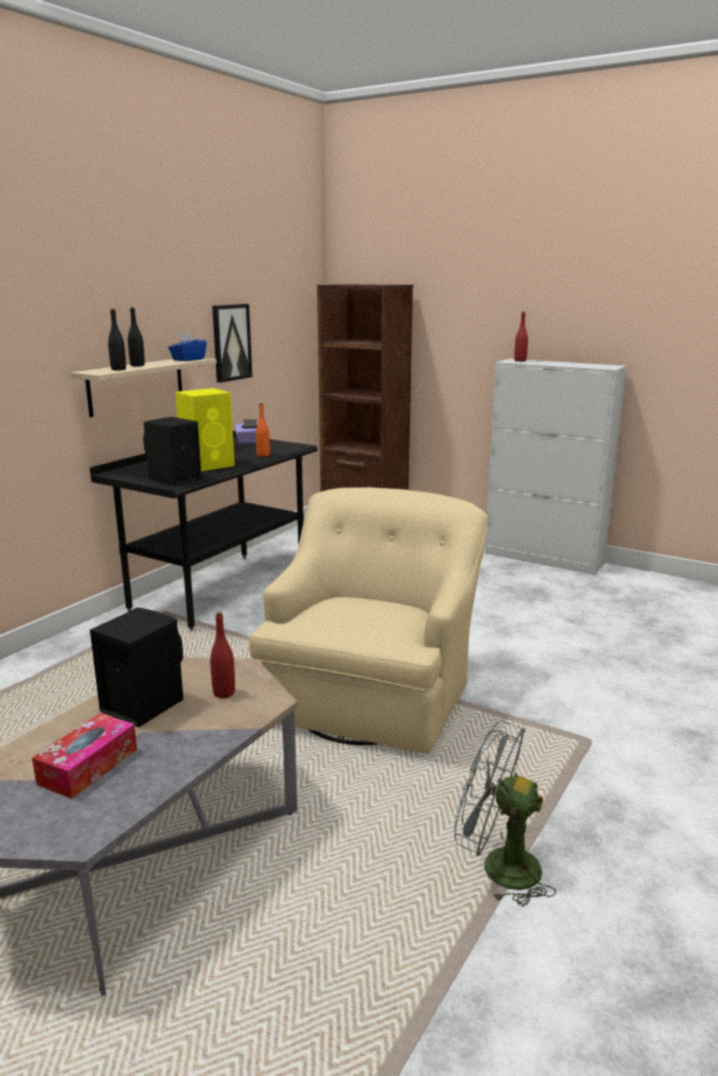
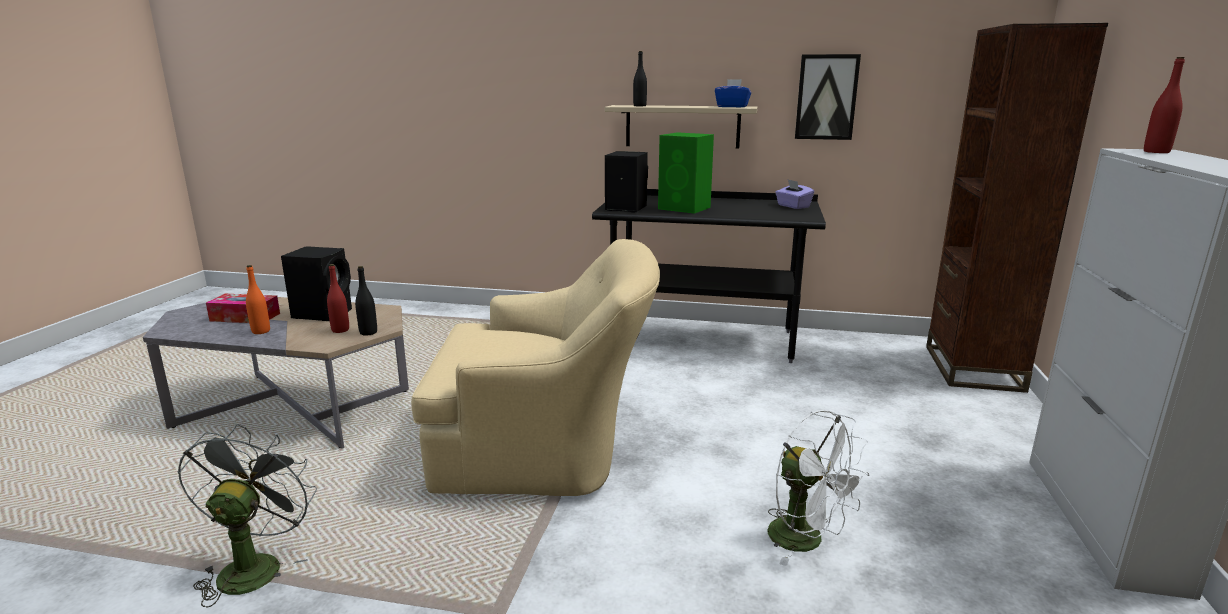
camera: 70 degrees right, 0 degrees up
(137, 365) = (670, 106): black bottle -> black bottle (368, 332)
(208, 465) = (685, 208): yellow speaker -> green speaker
(263, 455) = (747, 214): orange bottle -> orange bottle (261, 331)
(538, 628) = (806, 541): none -> white fan

